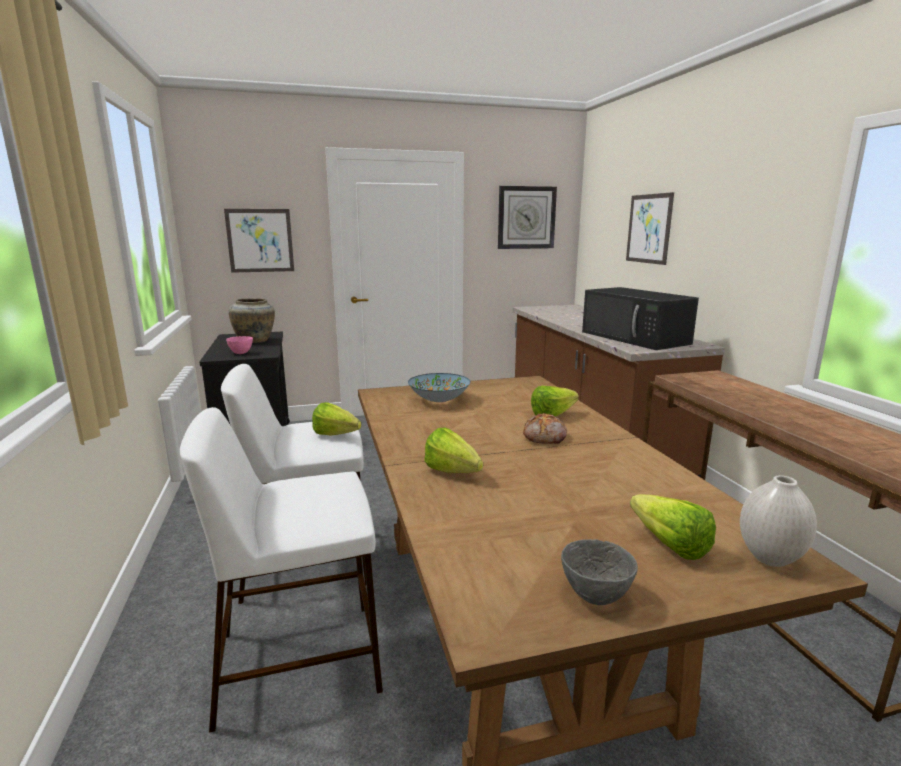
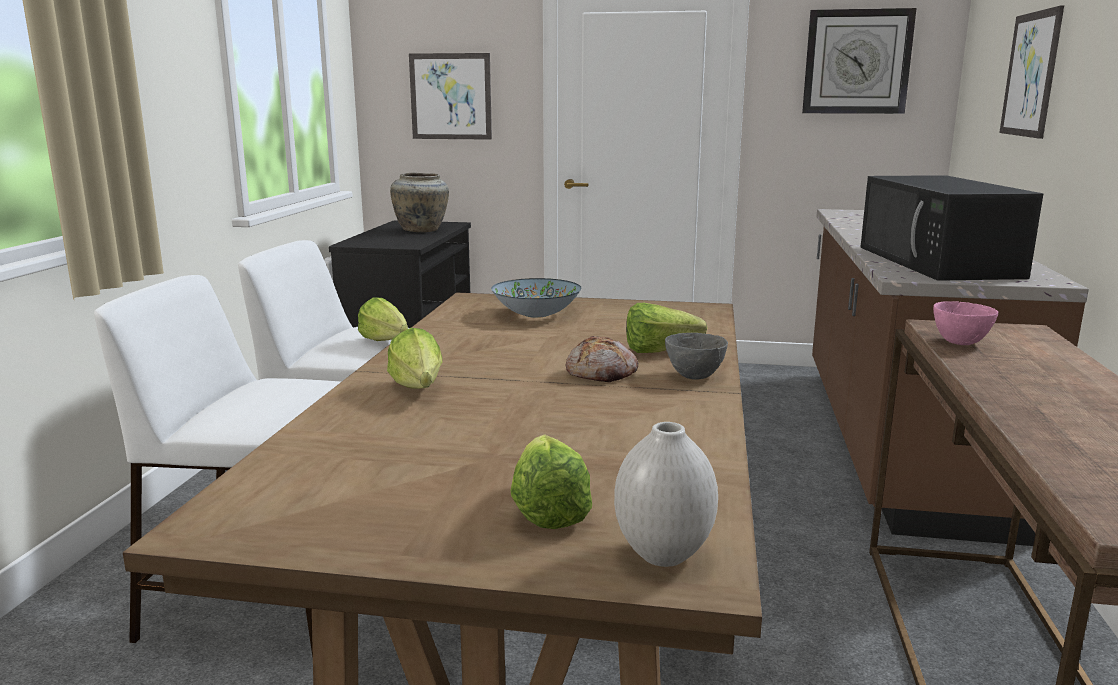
camera: 25 degrees right, 0 degrees up
(240, 353) = (385, 241): pink bowl -> pink bowl (959, 342)
(595, 596) = (364, 533): grey bowl -> grey bowl (693, 376)

